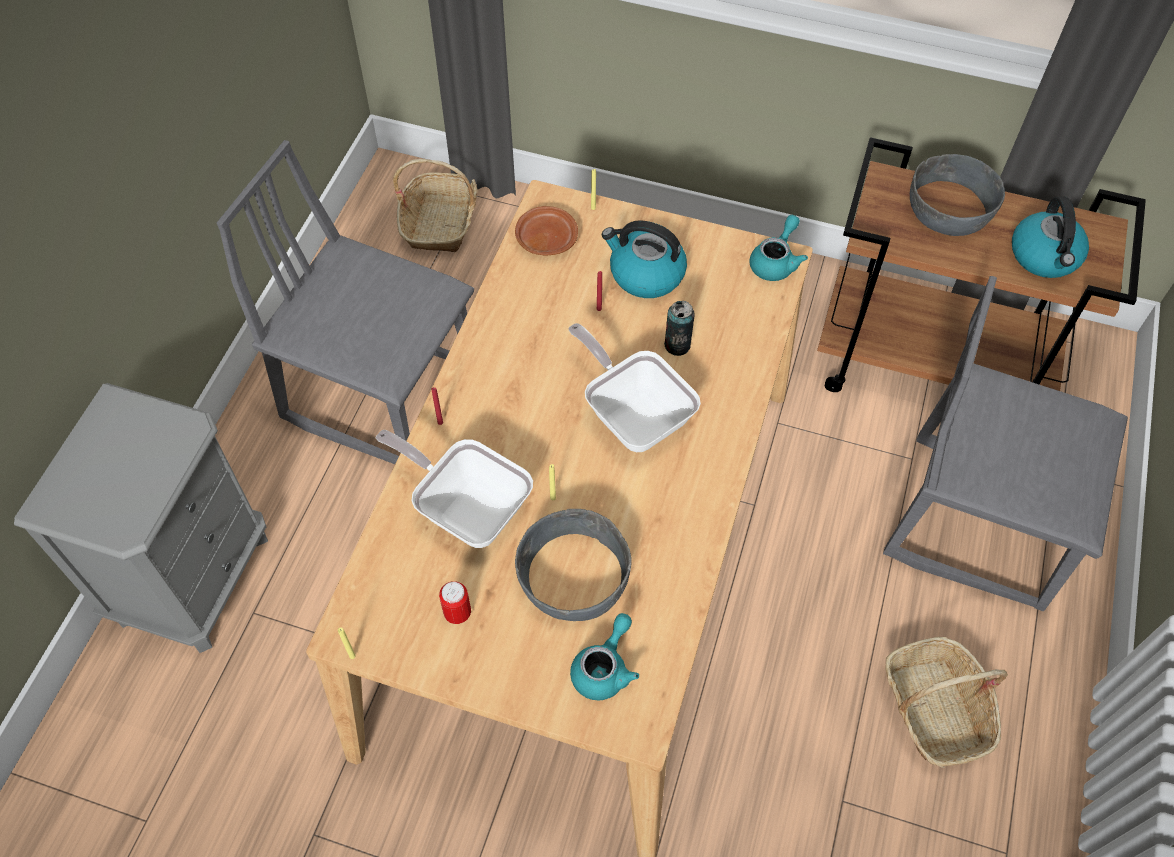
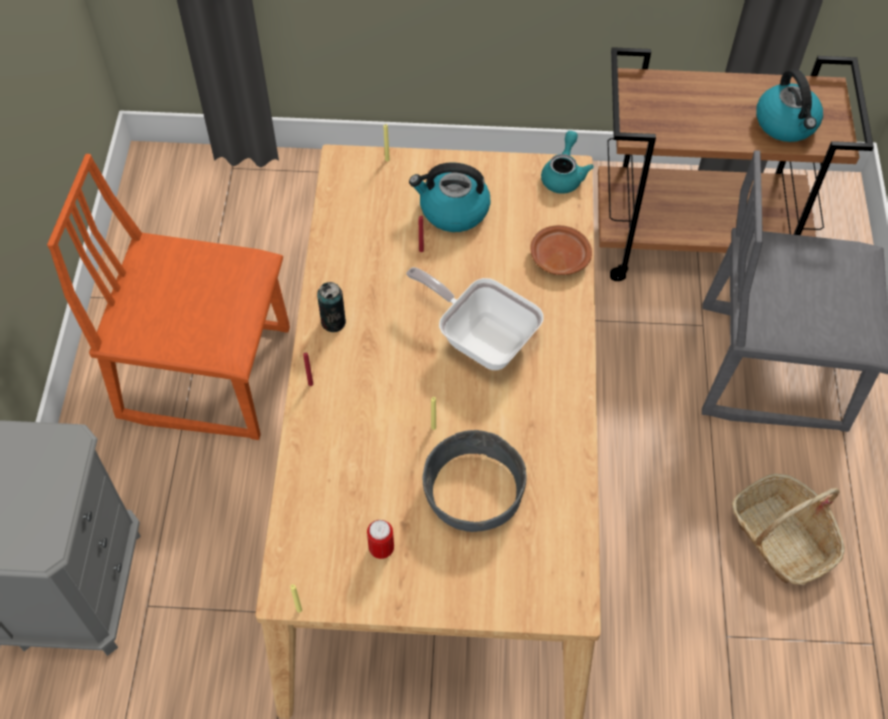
camera: 15 degrees left, 0 degrees up
(381, 391) = (206, 371): grey chair -> orange chair
(440, 222) = (213, 200): basket -> none
(466, 506) = (359, 453): frying pan -> none
(546, 239) = (353, 196): brown plate -> brown plate (559, 257)
(604, 668) = (525, 564): turquoise teapot -> none
(677, 345) = (500, 268): can -> can (333, 322)
(951, 209) = (696, 97): grey bowl -> none

